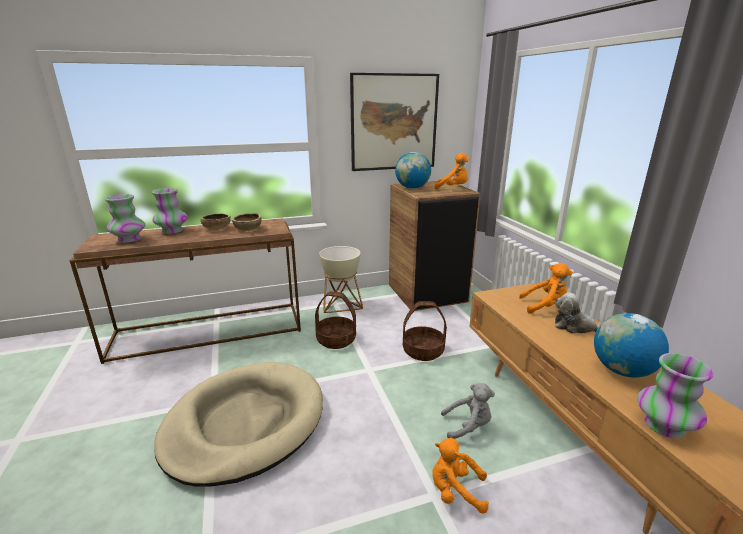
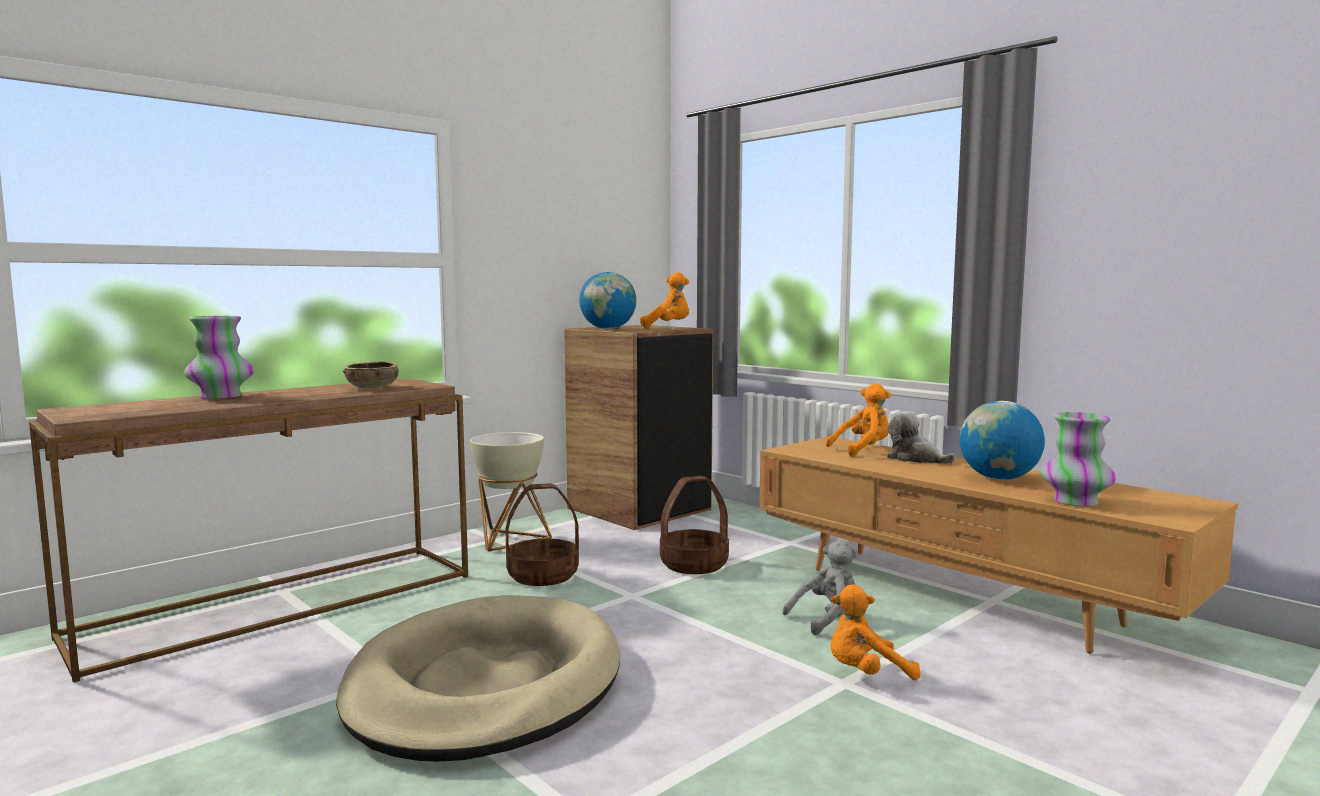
camera: 25 degrees left, 15 degrees down
(129, 239) = (148, 407): vase -> none
(217, 228) = (308, 390): brown bowl -> none
(394, 122) = (565, 231): picture -> none
(575, 327) = (915, 459): plush toy -> plush toy turned 45 degrees clockwise

